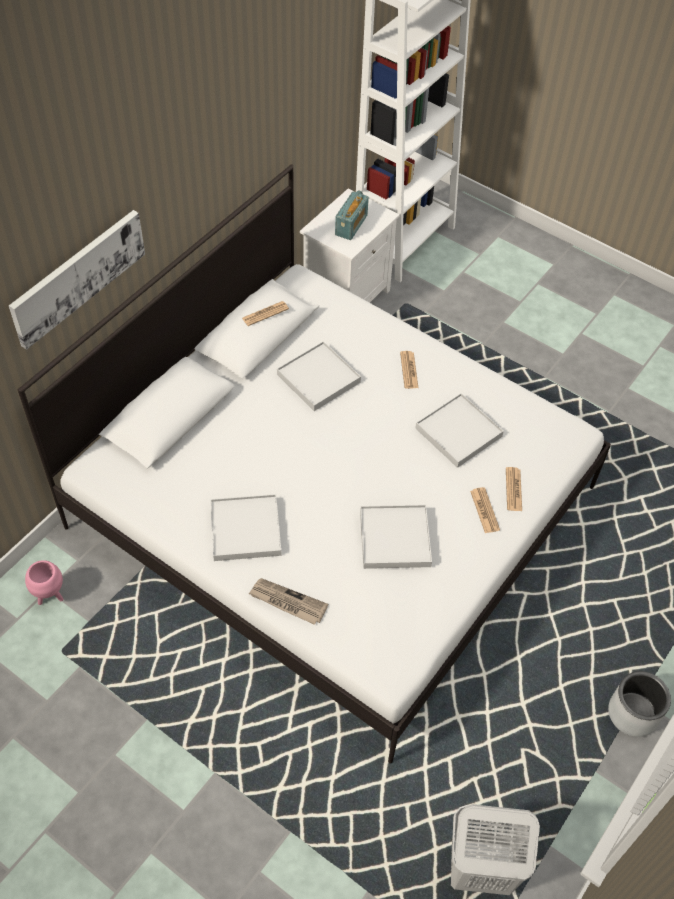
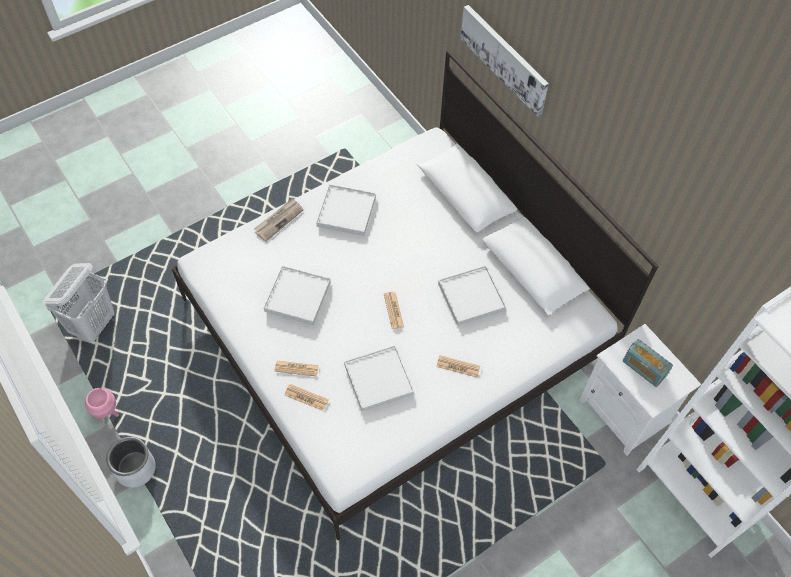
camera: 110 degrees right, 5 degrees up
(50, 596) = (386, 149): pink planter -> pink planter (107, 414)
(265, 314) = (536, 261): newspaper -> newspaper (393, 310)

